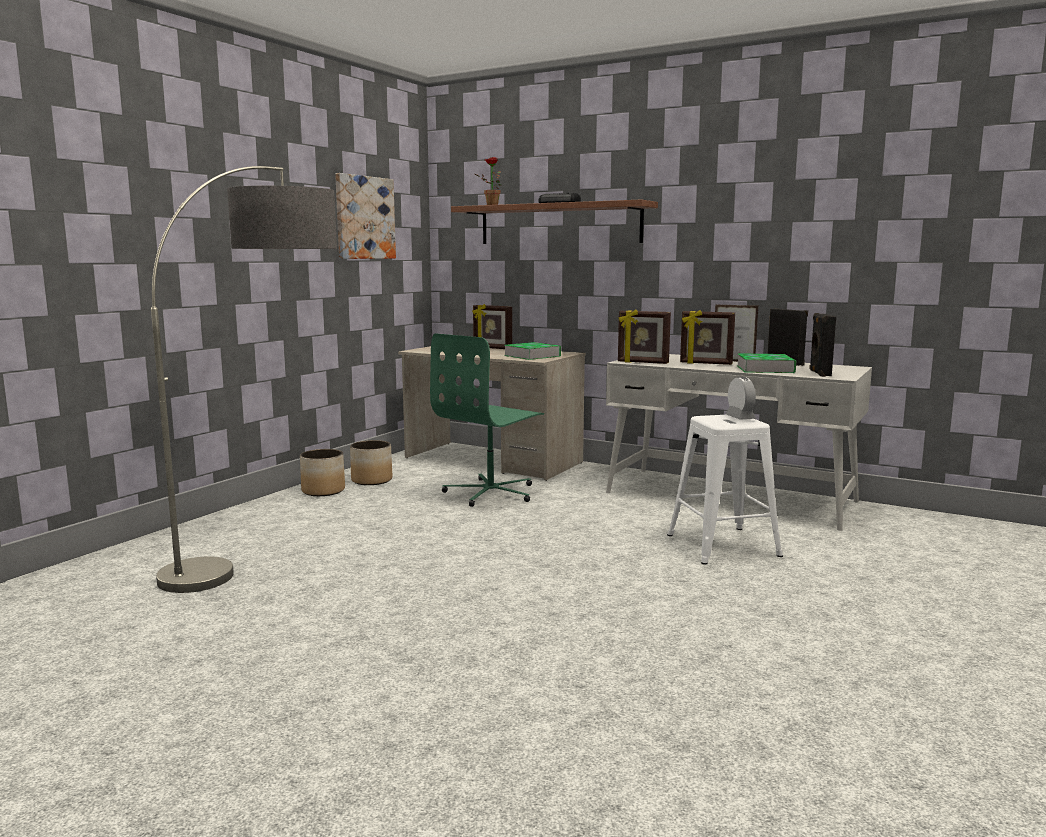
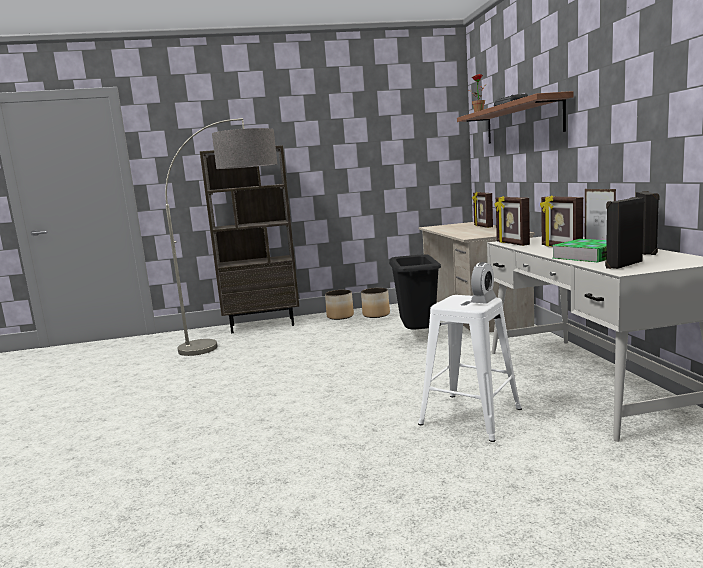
camera: 50 degrees right, 0 degrees up
(220, 524) = (263, 325): none -> brown bookcase
(364, 218) = (397, 134): picture -> none
(491, 493) = (417, 336): green office chair -> black trash can
(532, 356) = (480, 233): book -> none

